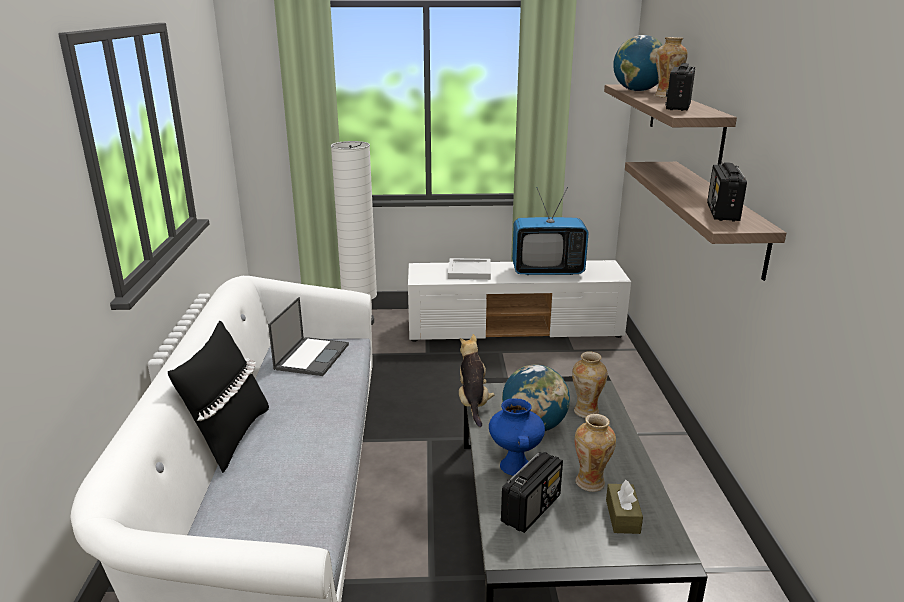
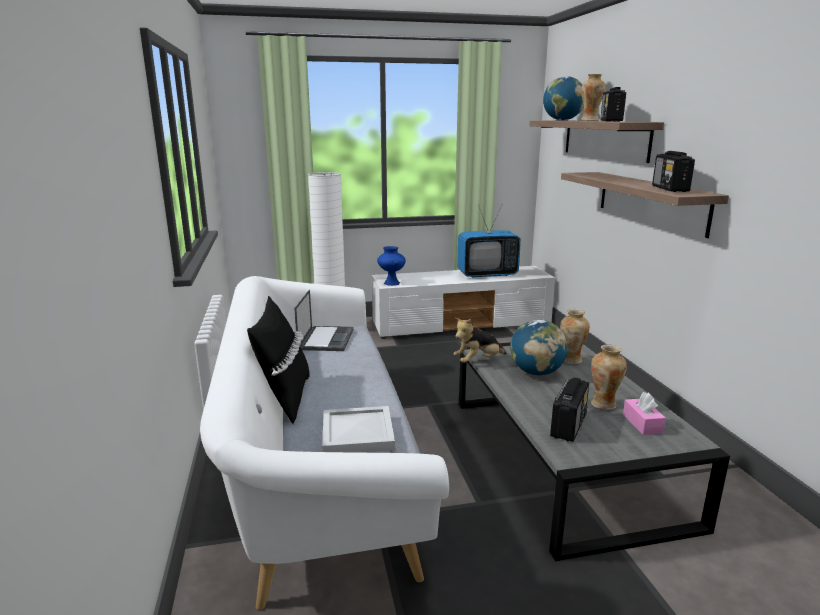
camera: 10 degrees left, 5 degrees down
(468, 271) = (424, 277): white tray -> white tray (356, 434)
(473, 402) = (478, 361): plush toy -> plush toy turned 105 degrees counterclockwise
(514, 466) = (537, 399): blue vase -> blue vase (391, 283)
(622, 516) = (642, 424): brown tissue box -> pink tissue box

